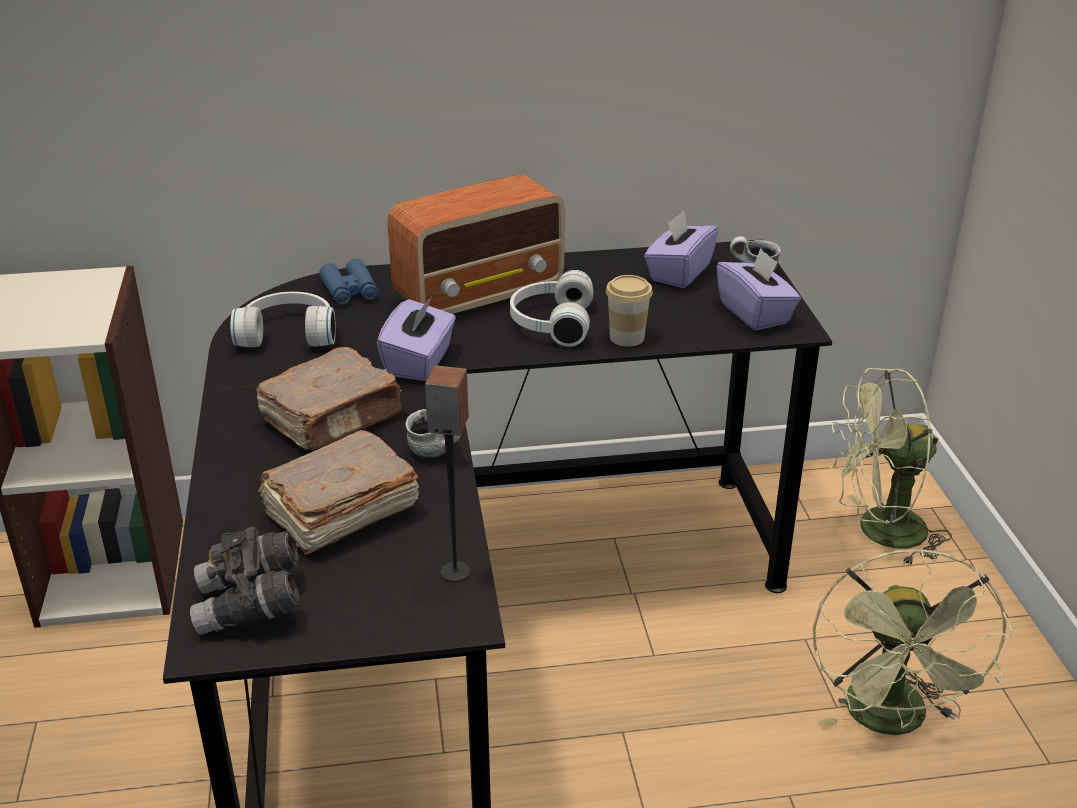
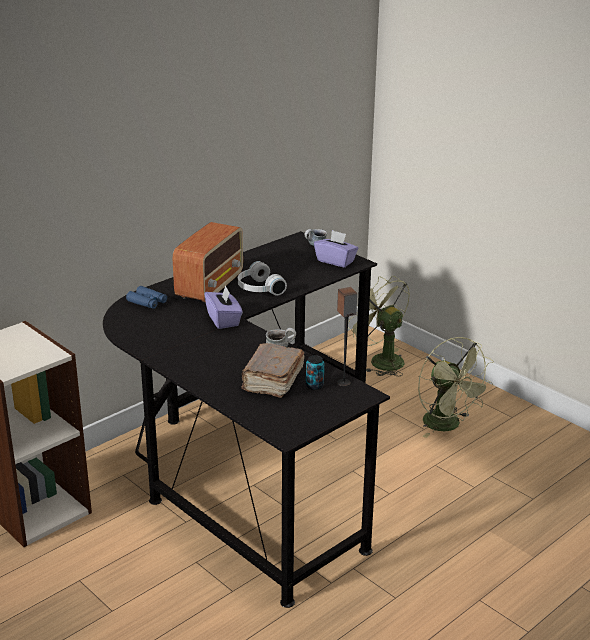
camera: 35 degrees left, 5 degrees down
(250, 605) = (284, 420): grey binoculars -> none
(289, 333) = (146, 327): white headphones -> none
(334, 418) = (219, 351): brown book -> none
(396, 554) = (314, 385): none -> can
(627, 337) = (297, 285): cup -> none
(679, 273) = (284, 254): purple tissue box -> none
(878, 532) = (380, 360): green fan -> green fan turned 90 degrees clockwise

